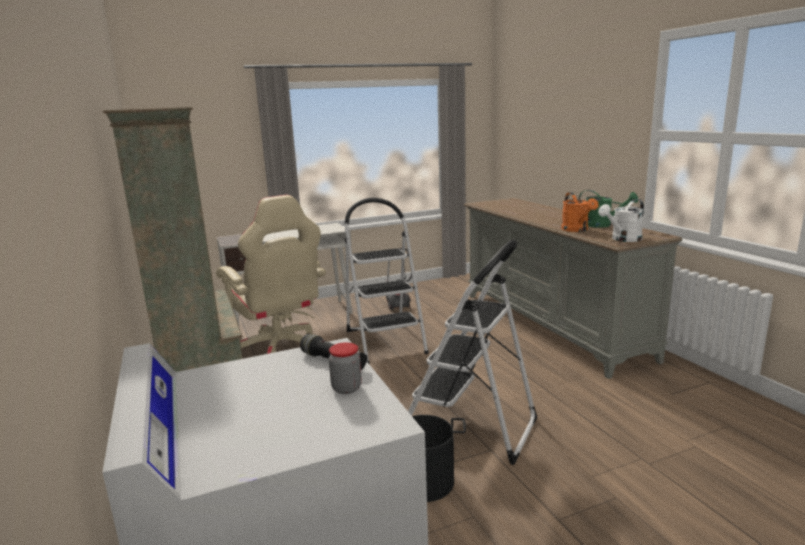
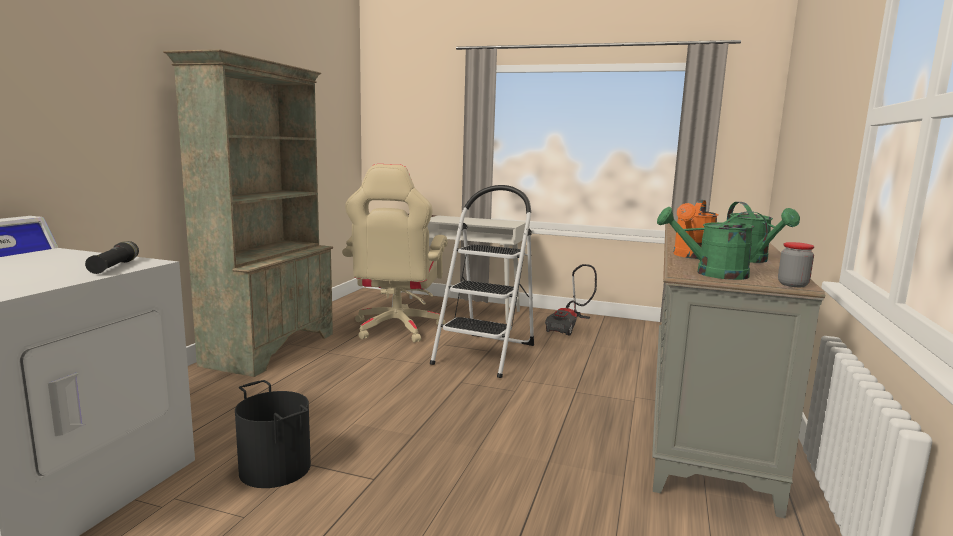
camera: 40 degrees right, 5 degrees down
(346, 388) = (54, 279): jar -> jar (792, 284)
(472, 428) = (400, 453): step ladder -> none
(623, 239) = (712, 273): white watering can -> green watering can

